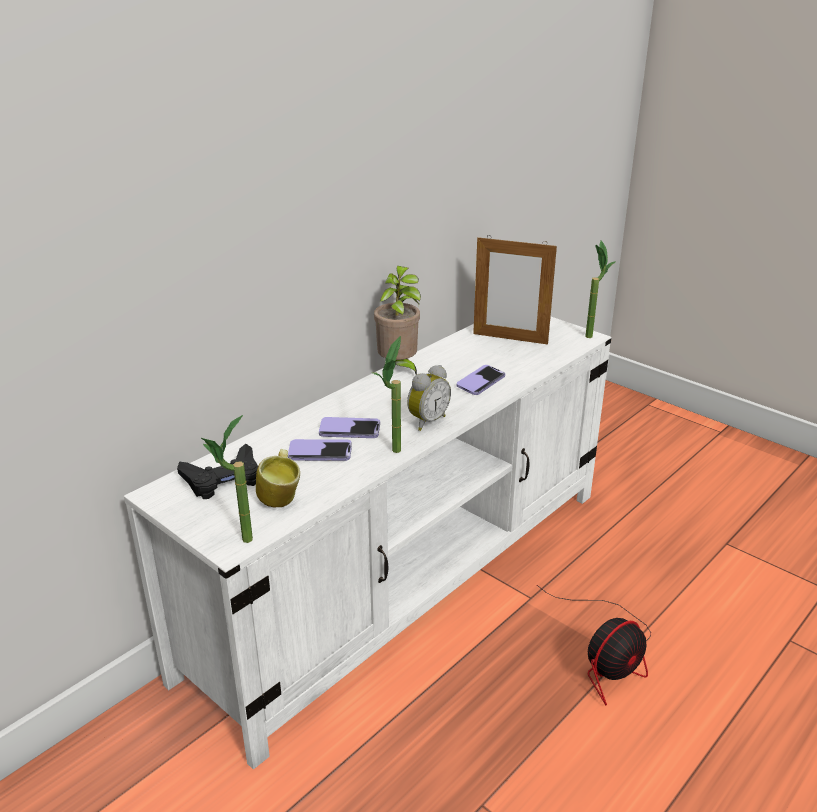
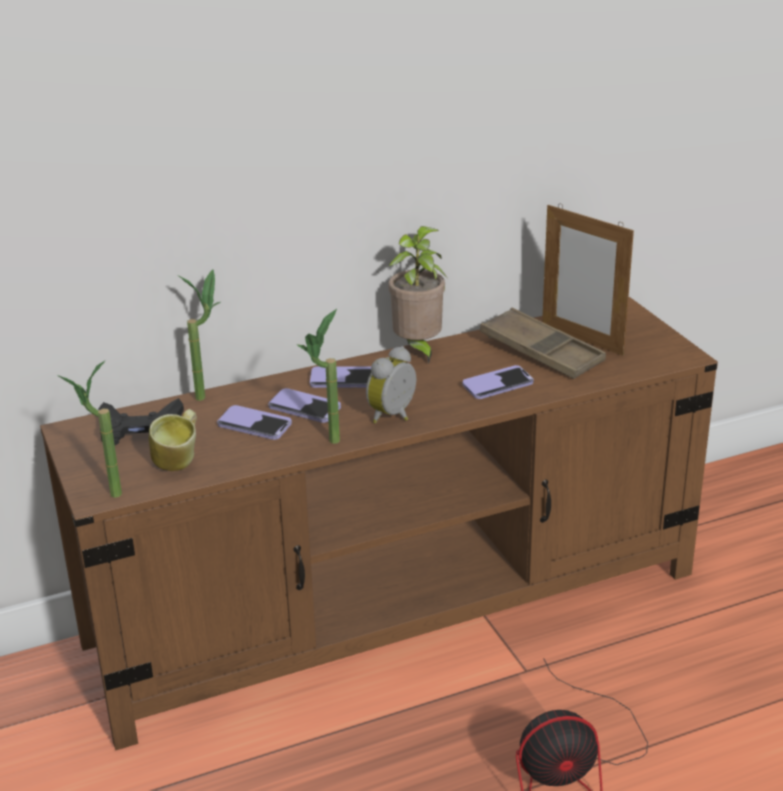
camera: 25 degrees right, 0 degrees up
(362, 401) = (344, 379): none -> phone
(407, 577) = (397, 608): white tv stand -> brown tv stand
(426, 421) = (395, 416): alarm clock -> alarm clock turned 150 degrees clockwise
(490, 352) = (541, 352): none -> brown tray
(591, 333) = (693, 352): potted plant -> potted plant (209, 394)

